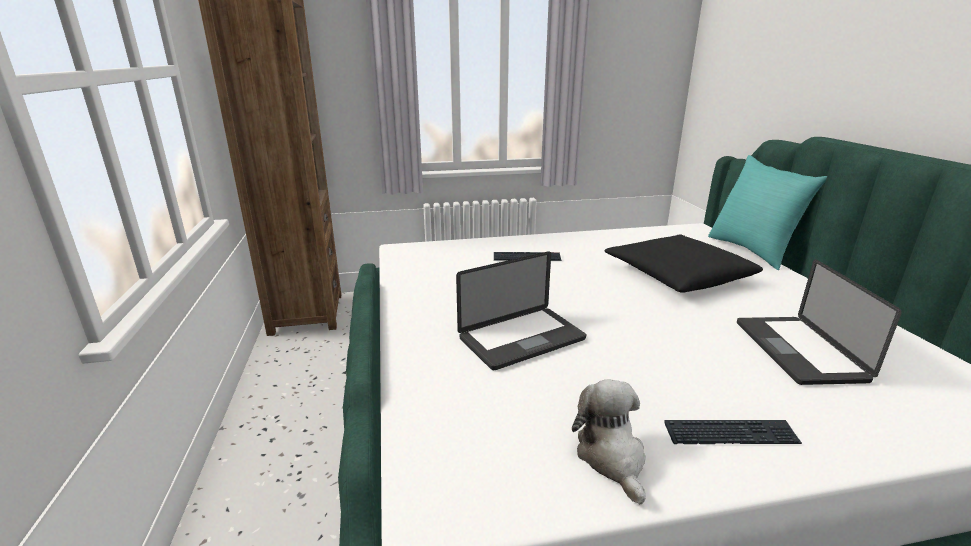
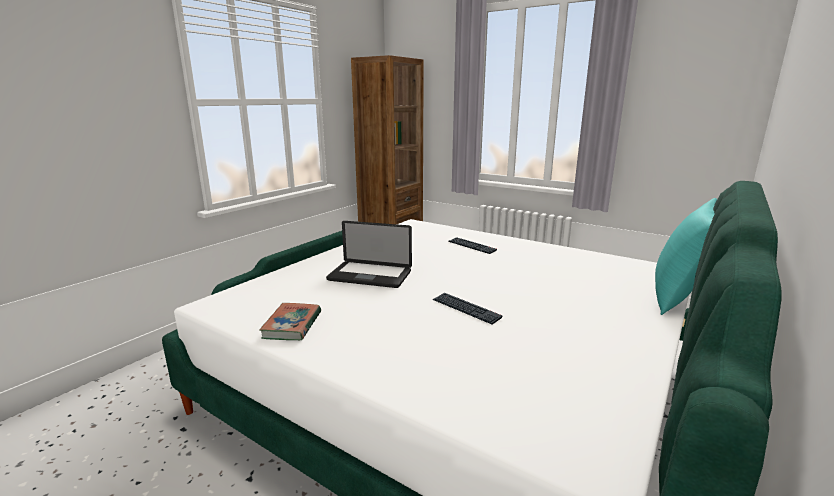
camera: 45 degrees right, 5 degrees down
(612, 457) = (292, 325): plush toy -> book
(677, 275) = (552, 286): black pillow -> none
(730, 434) = (358, 348): keyboard -> keyboard (466, 309)
(798, 350) = (513, 349): laptop -> none

